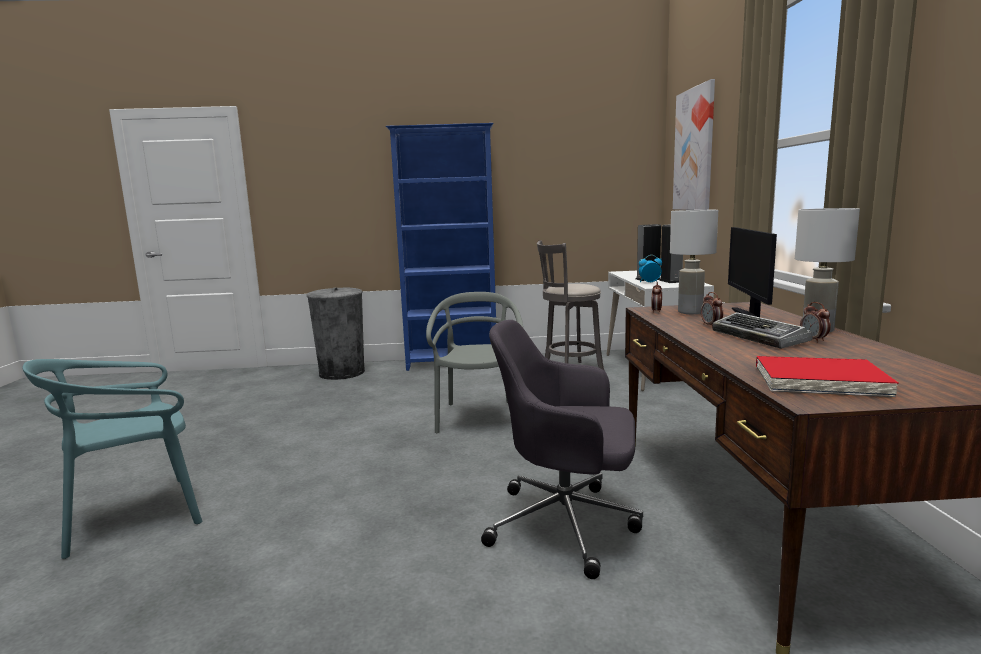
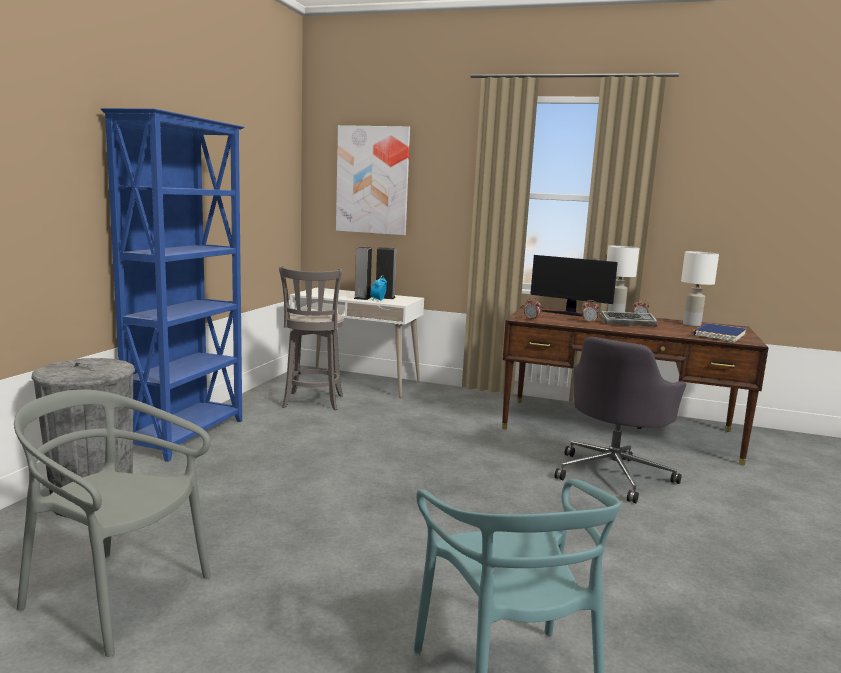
camera: 70 degrees left, 0 degrees up
(479, 417) = (390, 458): grey chair -> grey chair (115, 597)
(691, 312) = (543, 317): white table lamp -> white table lamp (692, 325)
(819, 381) = (719, 335): red book -> blue book

